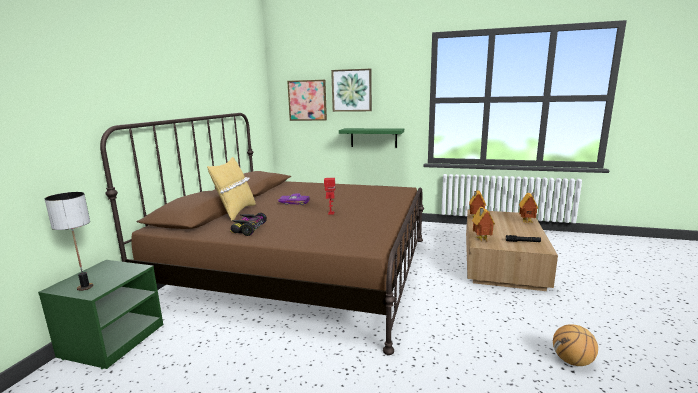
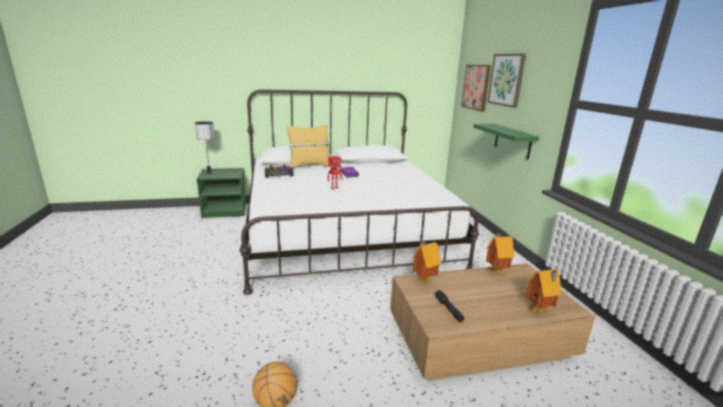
camera: 60 degrees right, 5 degrees up
(301, 269) = (343, 232): brown bed -> white bed

